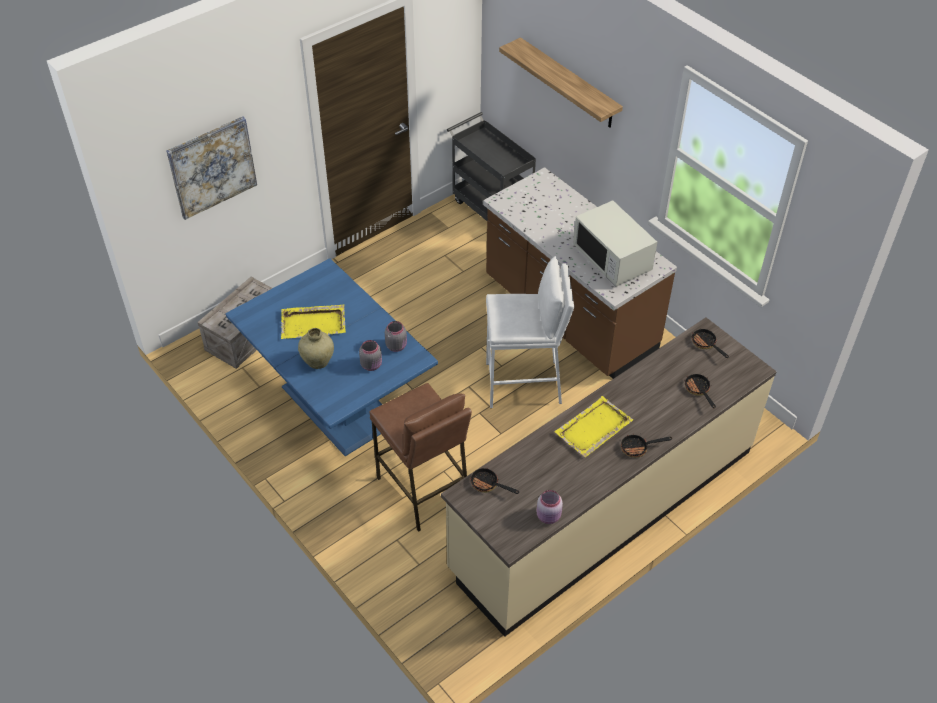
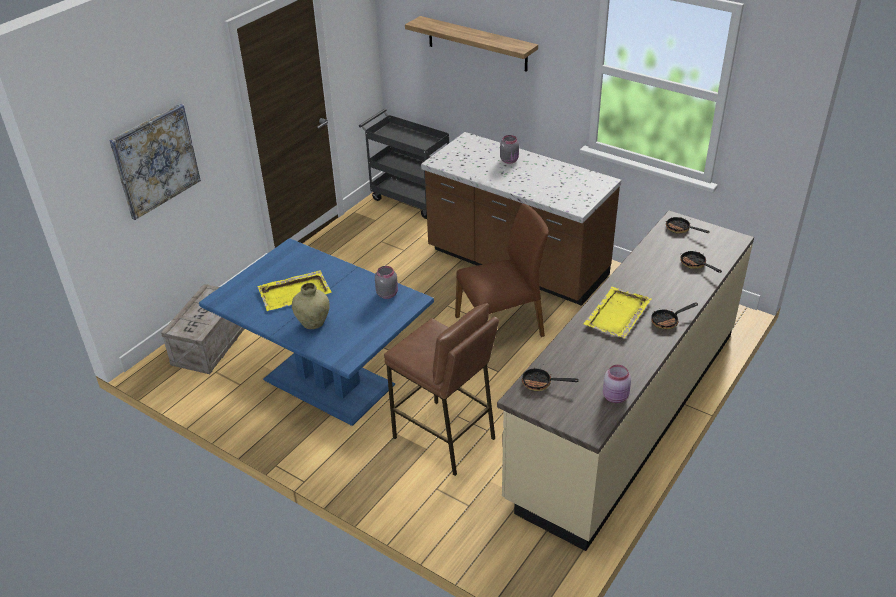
camera: 15 degrees left, 10 degrees down
(372, 365) = (370, 314): grey jar -> grey jar (509, 160)
(523, 384) = (501, 326): white stool -> brown chair
(612, 259) = (562, 185): white microwave -> none

